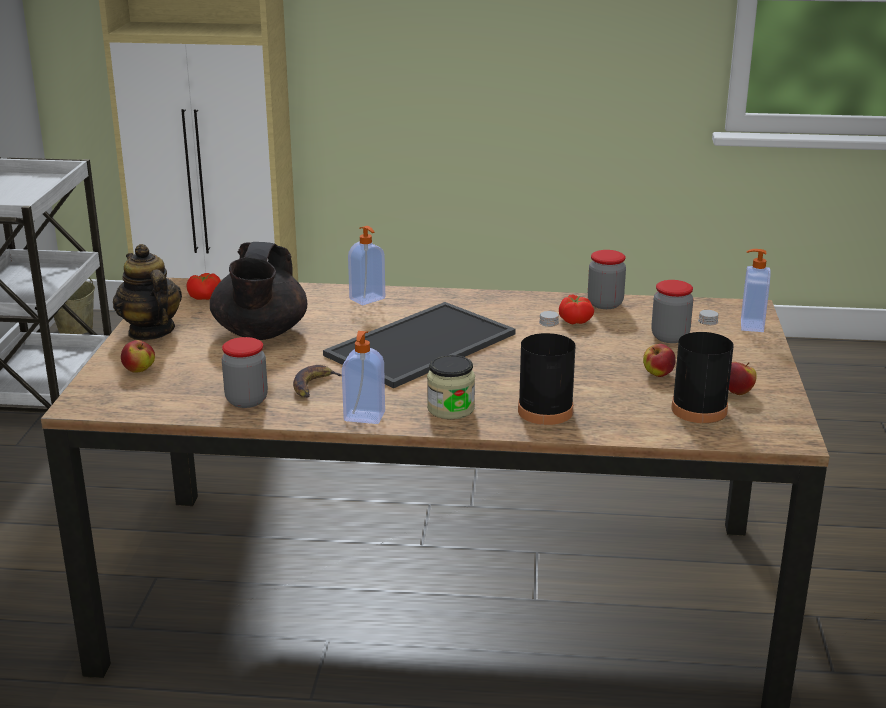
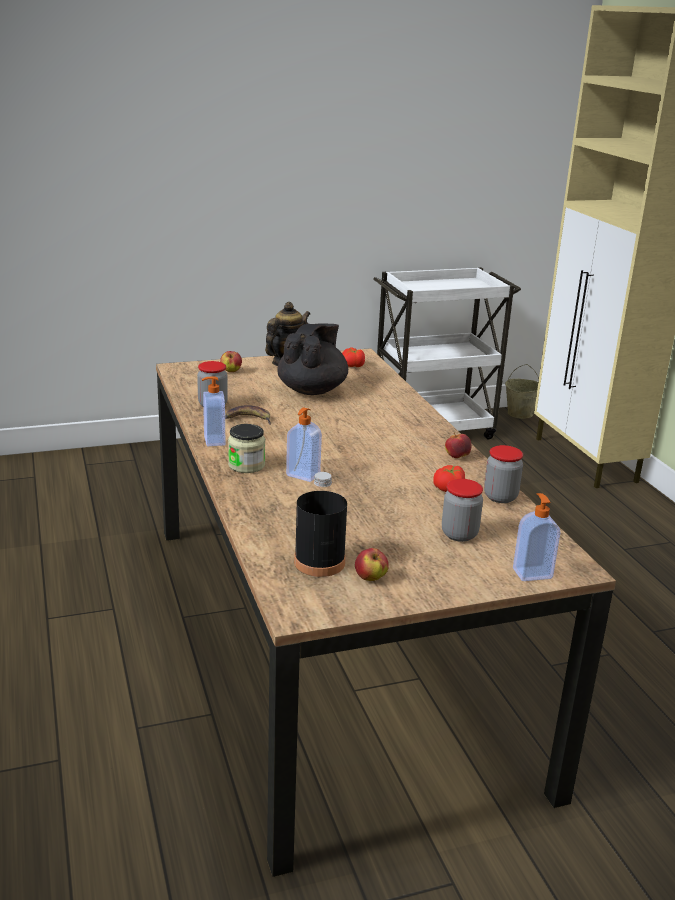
camera: 65 degrees right, 0 degrees up
(260, 333) = (312, 390): black teapot -> black teapot turned 135 degrees clockwise
(368, 299) = (404, 410): soap dispenser -> soap dispenser (302, 475)
(420, 343) = (345, 439): tray -> none
(545, 411) = (267, 499): black bottle -> none
(658, 374) = (374, 537): apple -> apple (457, 457)

